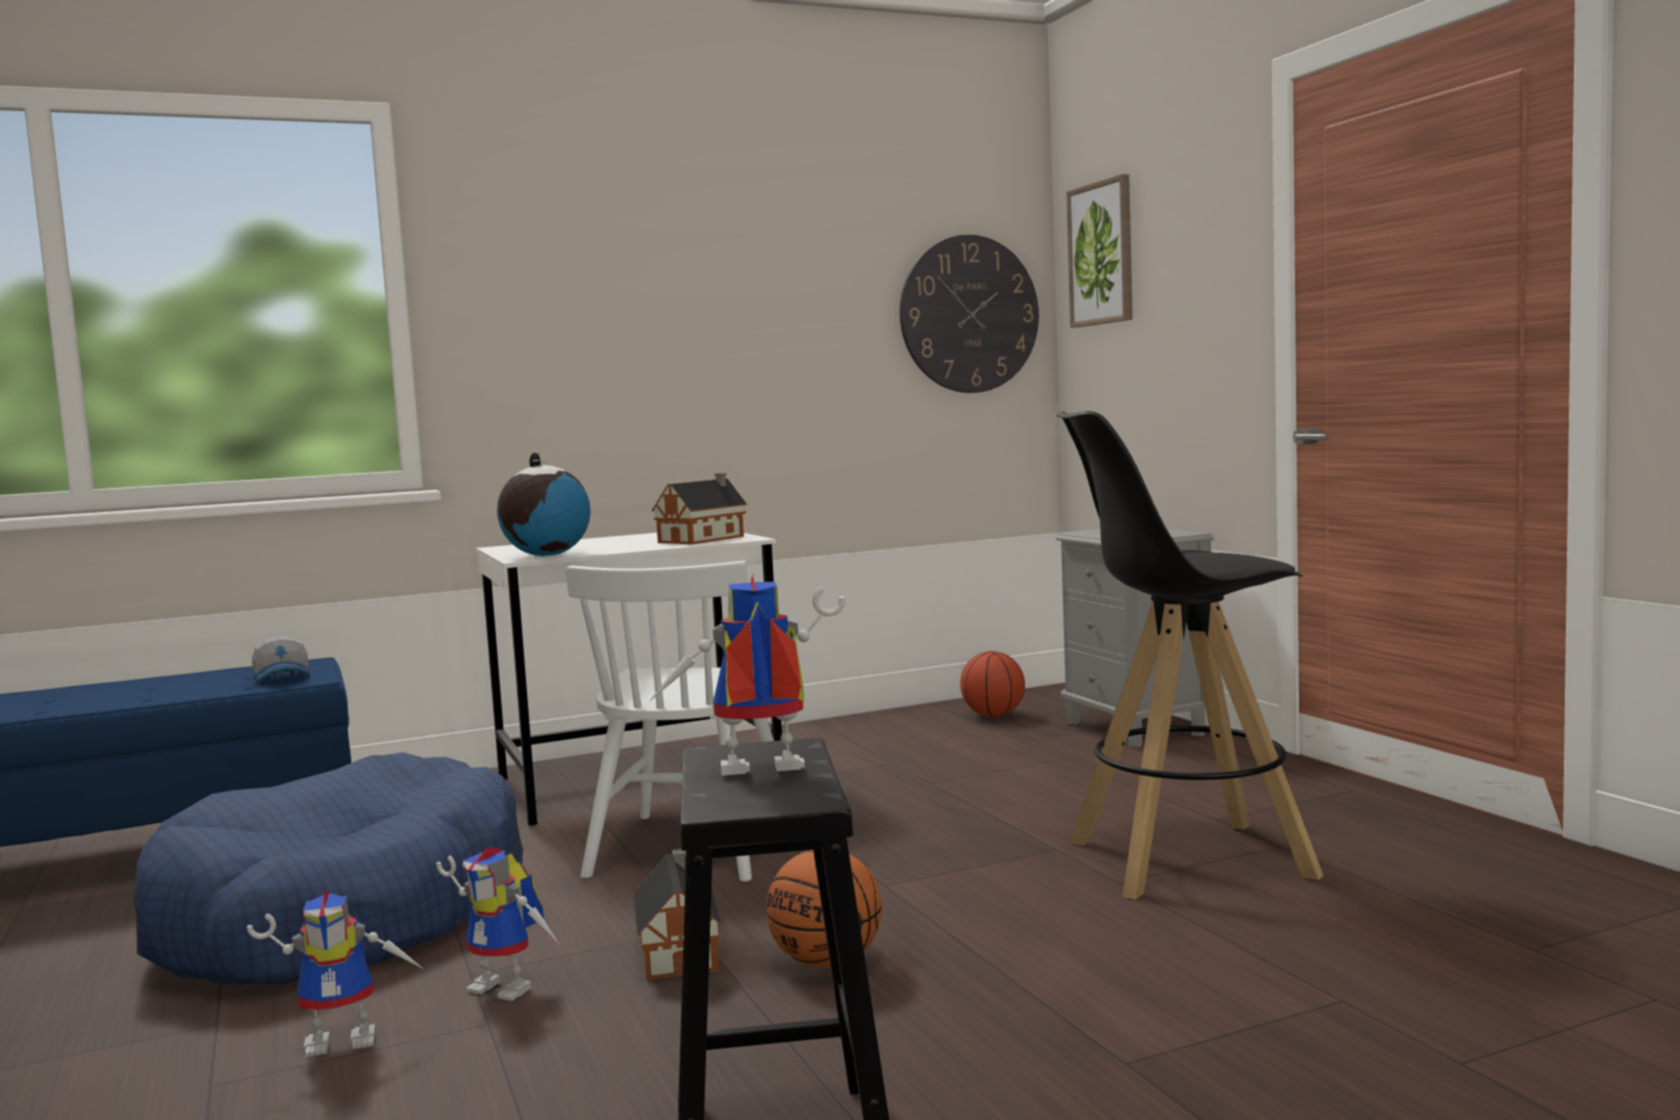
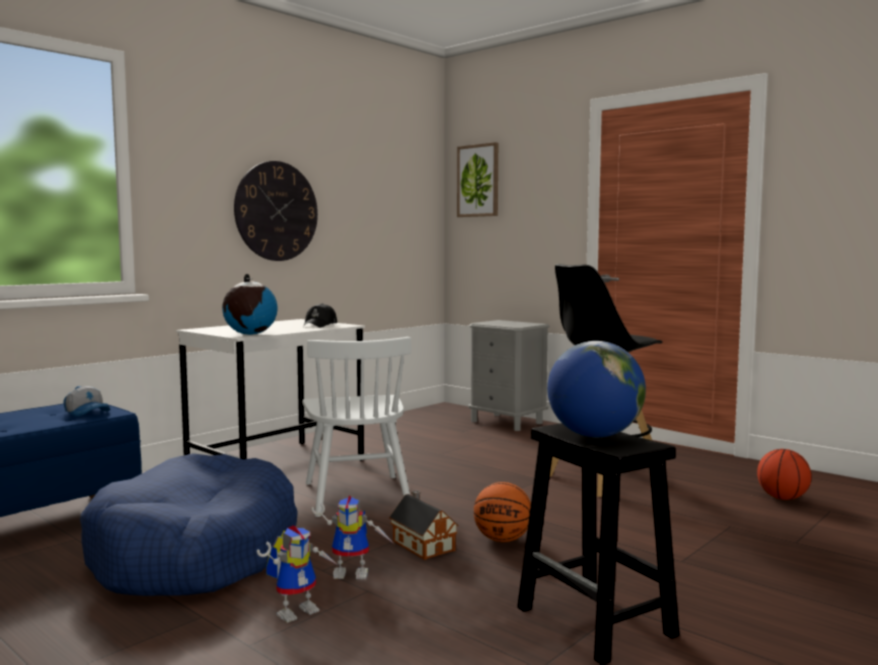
camera: 25 degrees left, 0 degrees up
(704, 539) = (320, 325): toy house -> black cap
(754, 773) = (594, 435): toy robot -> globe
(969, 314) = (408, 206): wall clock -> wall clock (276, 211)
(993, 715) = (428, 420): basketball -> basketball (782, 498)

